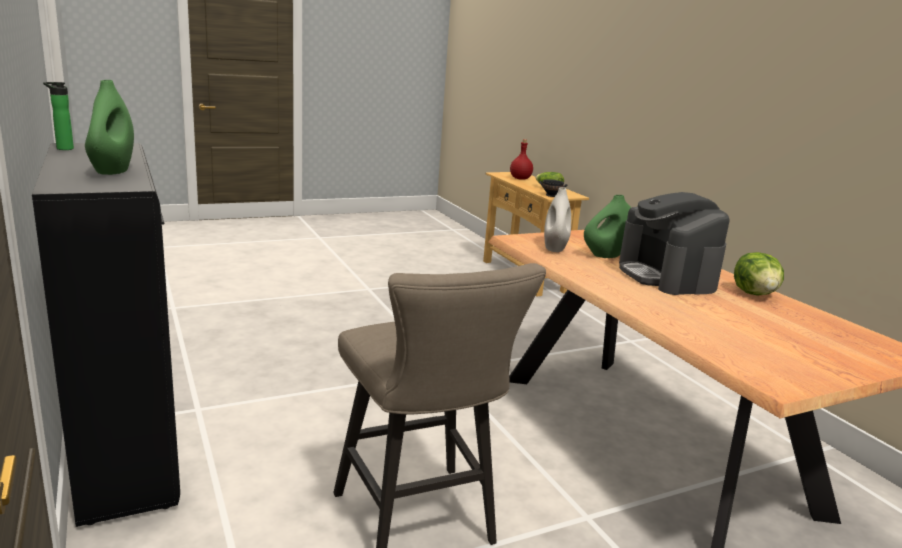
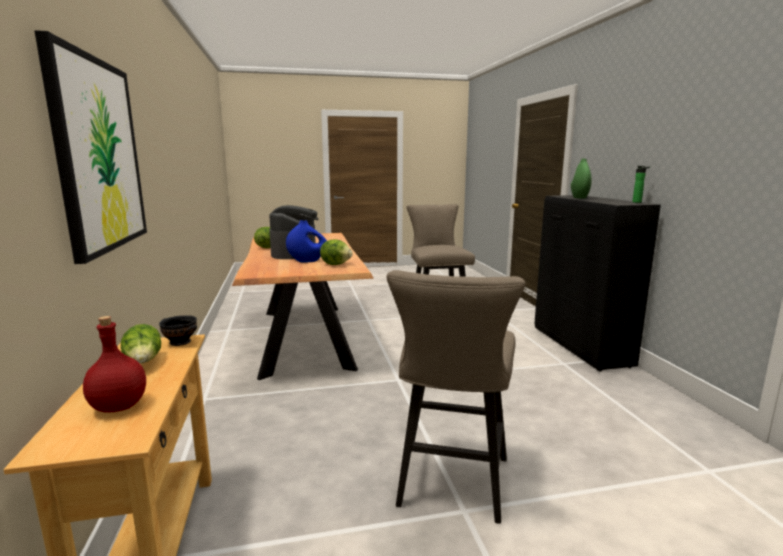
camera: 165 degrees left, 5 degrees down
(377, 296) = (451, 487): none -> beige stool
(555, 248) = (336, 264): white vase -> lettuce
(606, 255) = (307, 261): green vase -> blue vase
(617, 83) = (99, 155): none -> picture

